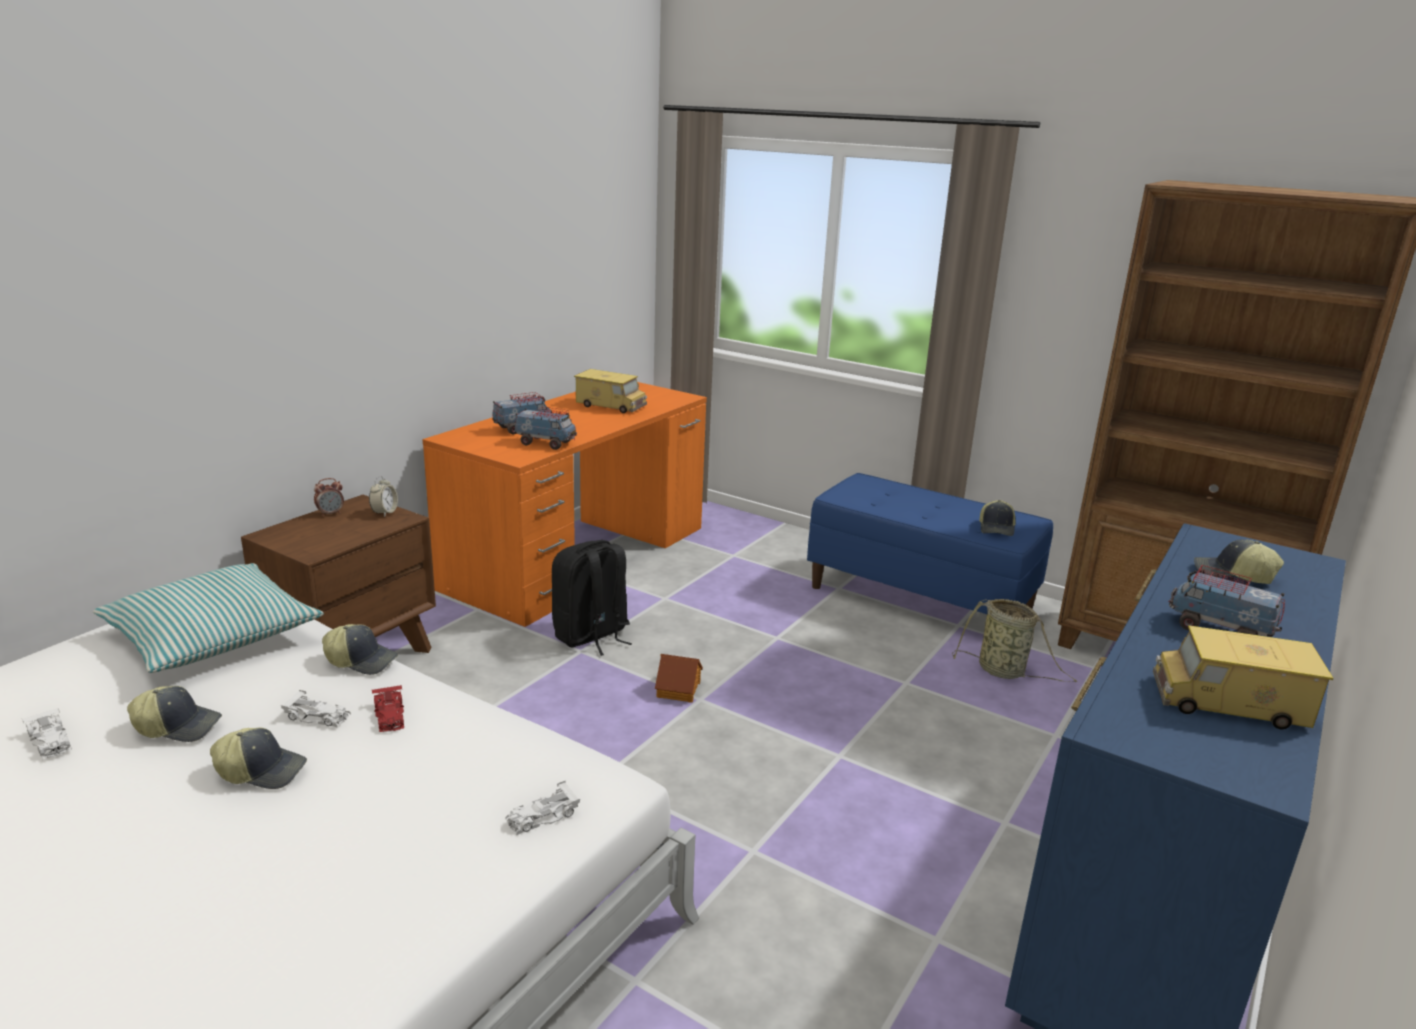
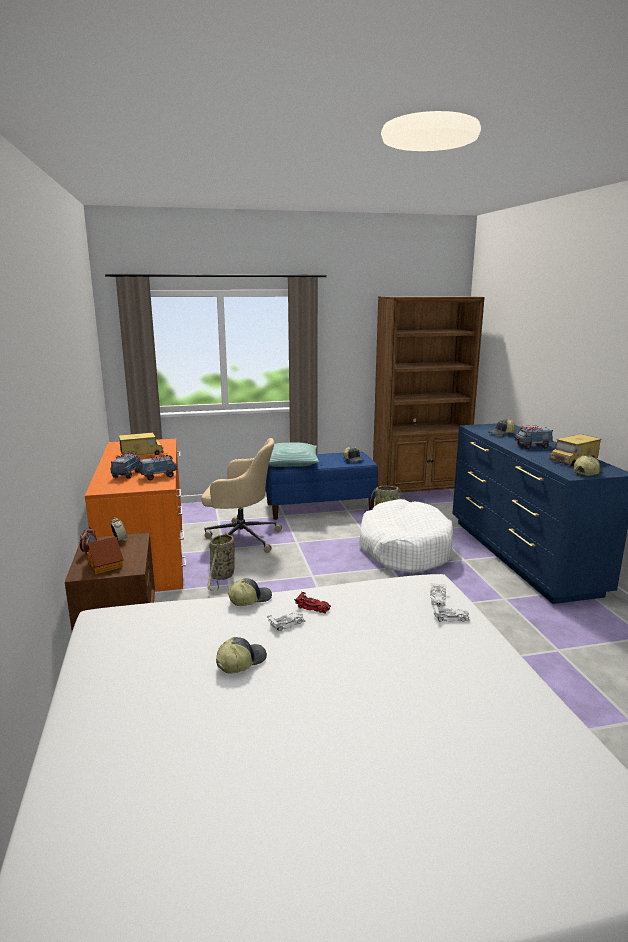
camera: 45 degrees left, 5 degrees down
(50, 742) = (195, 705): white toy car -> white toy car (451, 617)
(211, 635) = (153, 628): pillow -> pillow (290, 463)
(262, 771) = (318, 649): cap -> cap (587, 472)
(591, 636) = (222, 577): black backpack -> basket
(679, 689) = (298, 576): toy house -> toy house (105, 565)
(713, 594) = (240, 538): none -> beige office chair
(927, 740) = (404, 549): none -> white dog bed

